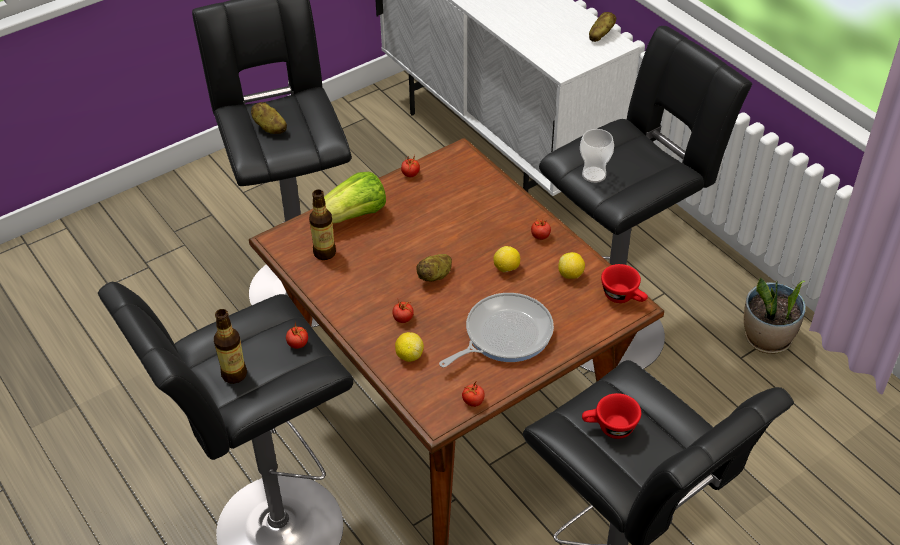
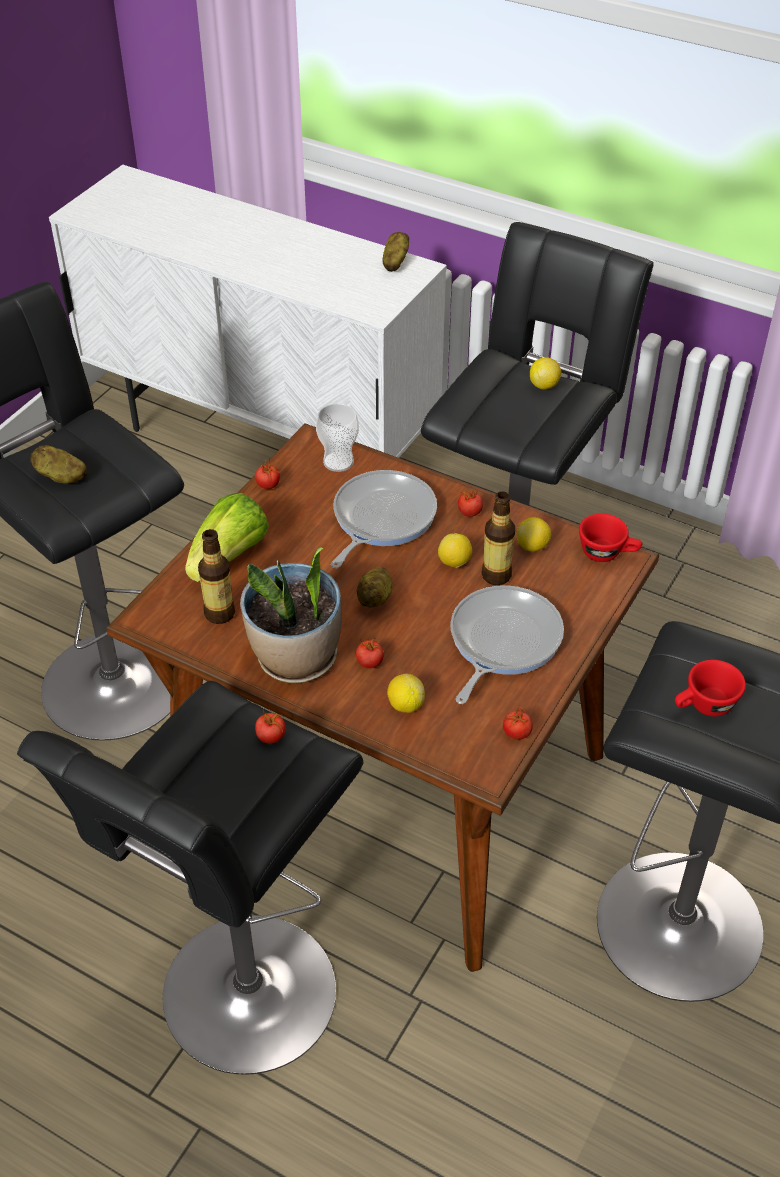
camera: 25 degrees left, 0 degrees up
(234, 374) = (211, 804): bottle -> bottle (496, 575)
(473, 221) = (380, 519): none -> frying pan
(594, 174) = (496, 421): cup -> cup (338, 462)
(648, 158) = (544, 385): none -> lemon
(767, 339) = (678, 566): potted plant -> potted plant (296, 659)

